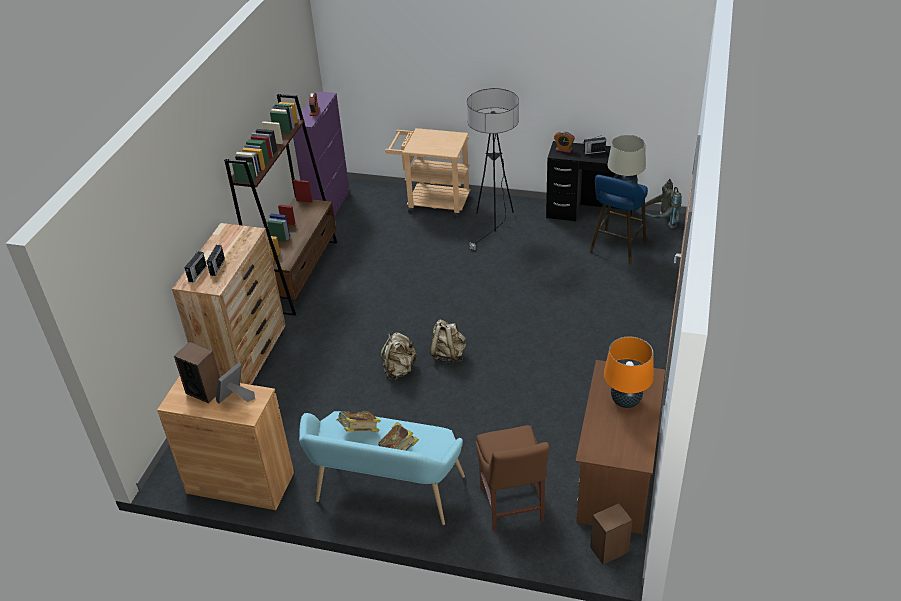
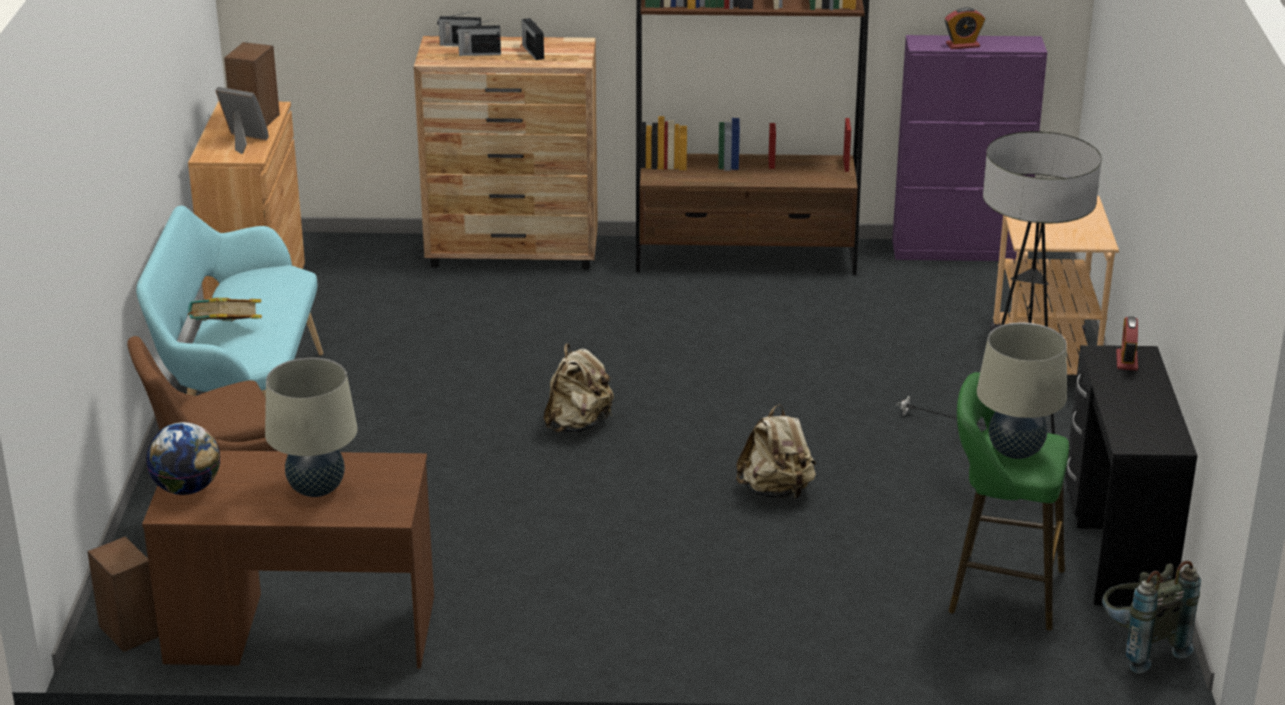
camera: 75 degrees right, 10 degrees down
(359, 431) = (267, 295): book -> none
(399, 370) = (524, 384): beige backpack -> beige backpack (776, 491)
(593, 152) = (1140, 397): radio -> radio (533, 52)
(616, 249) = (998, 590): blue stool -> green stool
(619, 453) = (187, 489): none -> globe
(625, 401) = (316, 489): orange table lamp -> beige table lamp

